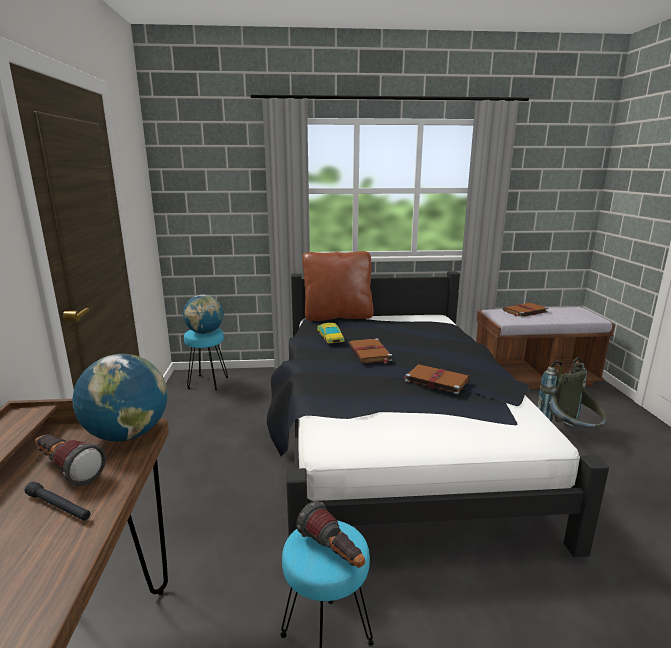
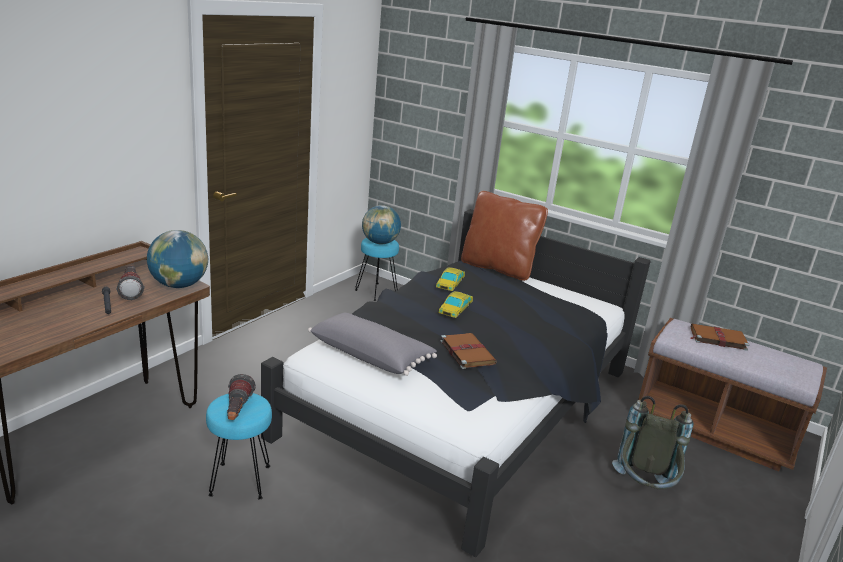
camera: 35 degrees right, 5 degrees up
(370, 353) = (455, 309): brown book -> toy car
(374, 419) = (371, 355): none -> grey pillow

